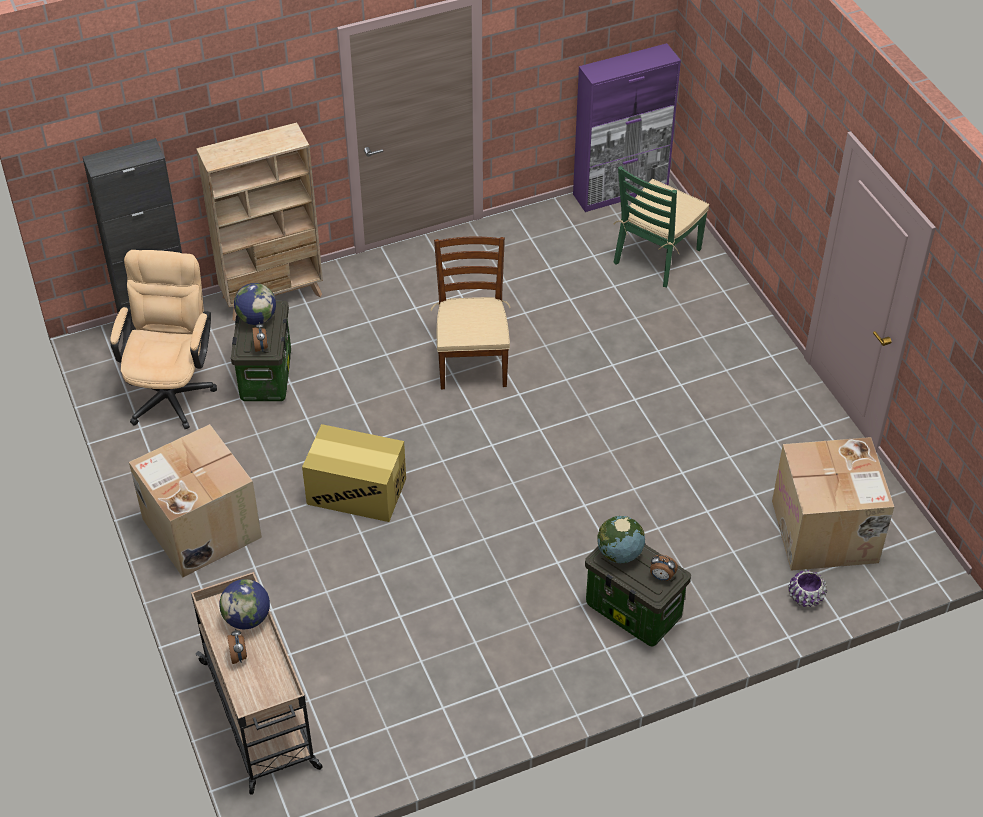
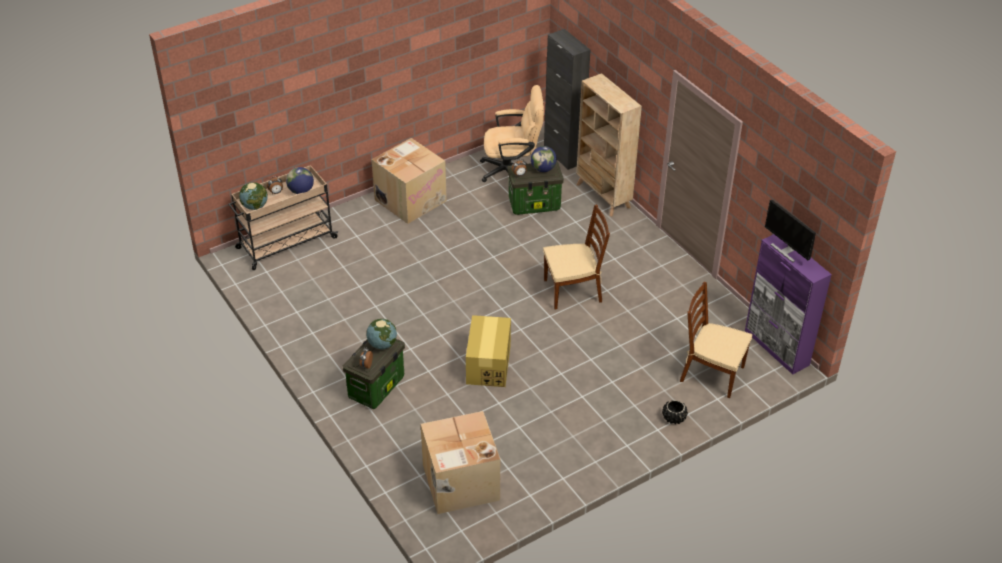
camera: 80 degrees right, 5 degrees down
(270, 690) = (255, 206): none -> globe
(357, 491) = (450, 255): cardboard box -> cardboard box (488, 364)
(617, 68) = (786, 251): none -> monitor
(657, 256) = (711, 374): green chair -> brown chair
(729, 304) = (674, 418): none -> black planter
(805, 597) = (401, 473): purple planter -> none

